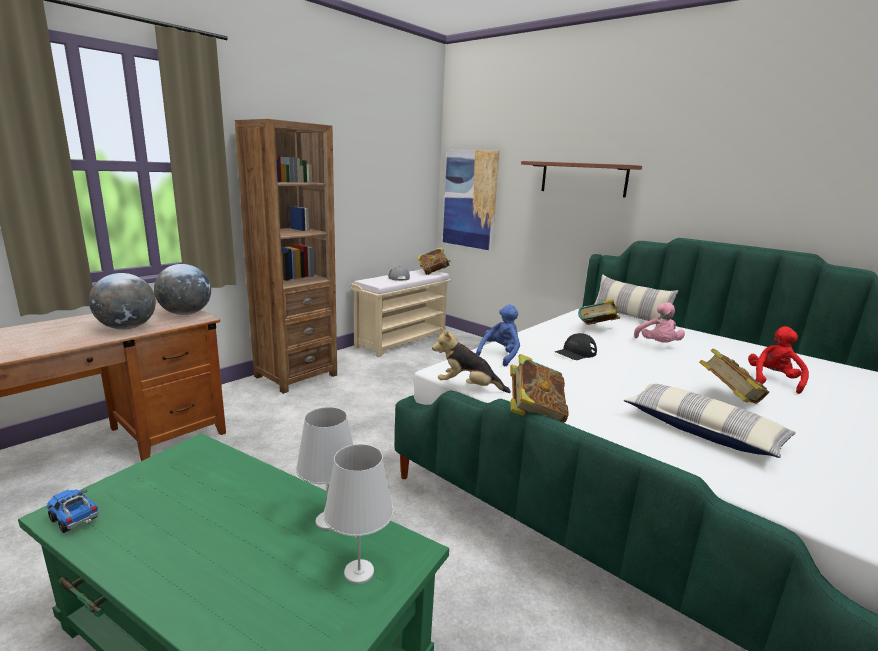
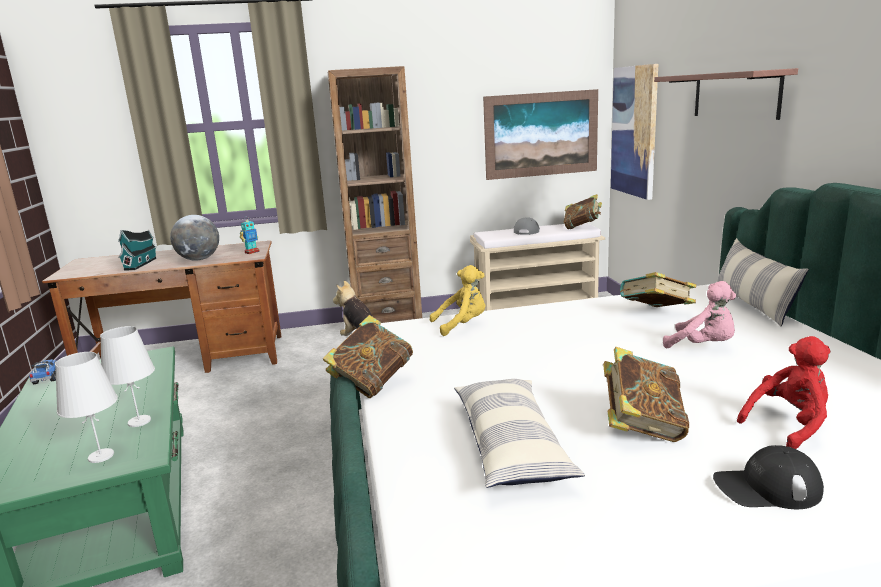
camera: 40 degrees right, 0 degrees up
(40, 341) = (141, 264): none -> toy house
(186, 313) = (252, 252): globe -> toy robot
(399, 197) = (541, 134): none -> picture
(500, 355) = (462, 325): blue plush toy -> yellow plush toy
(575, 353) = (557, 336): black cap -> black cap (766, 488)
(657, 345) = (703, 346): pink plush toy -> pink plush toy turned 90 degrees counterclockwise

